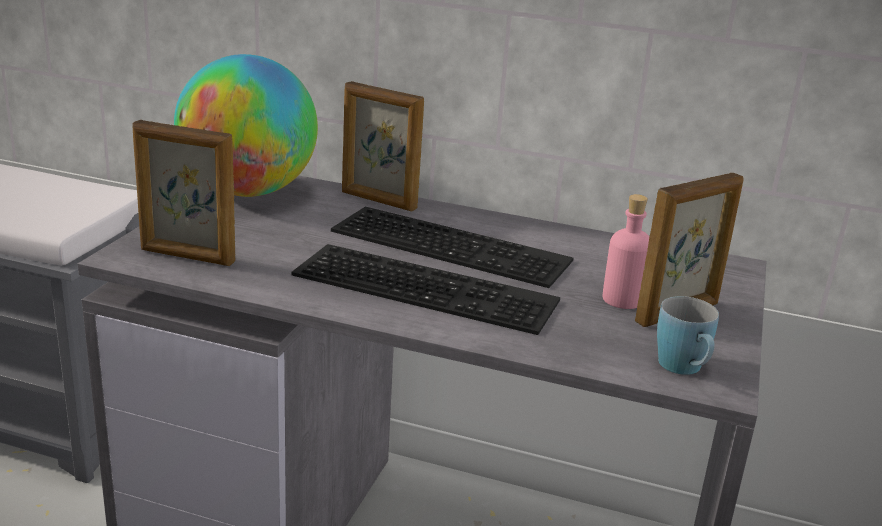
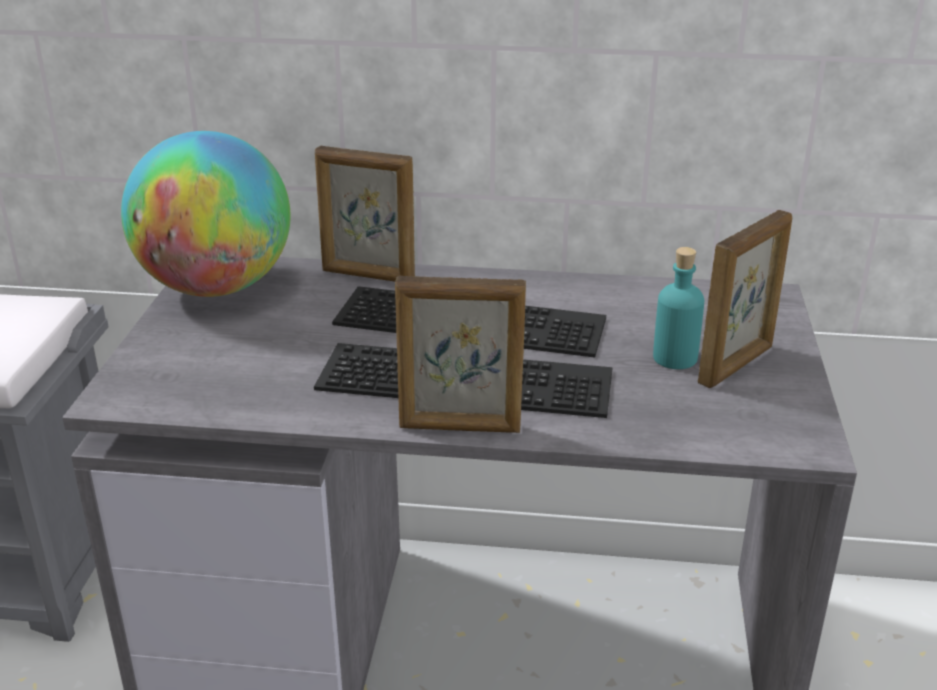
camera: 10 degrees left, 5 degrees up
(187, 256) = (186, 386): picture frame -> picture frame (460, 427)
(622, 299) = (674, 358): pink bottle -> turquoise bottle
(684, 369) = (768, 432): blue mug -> none

